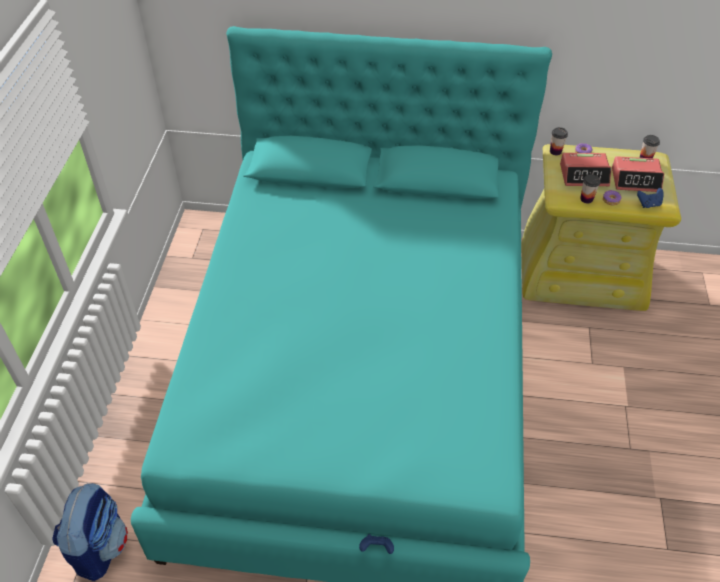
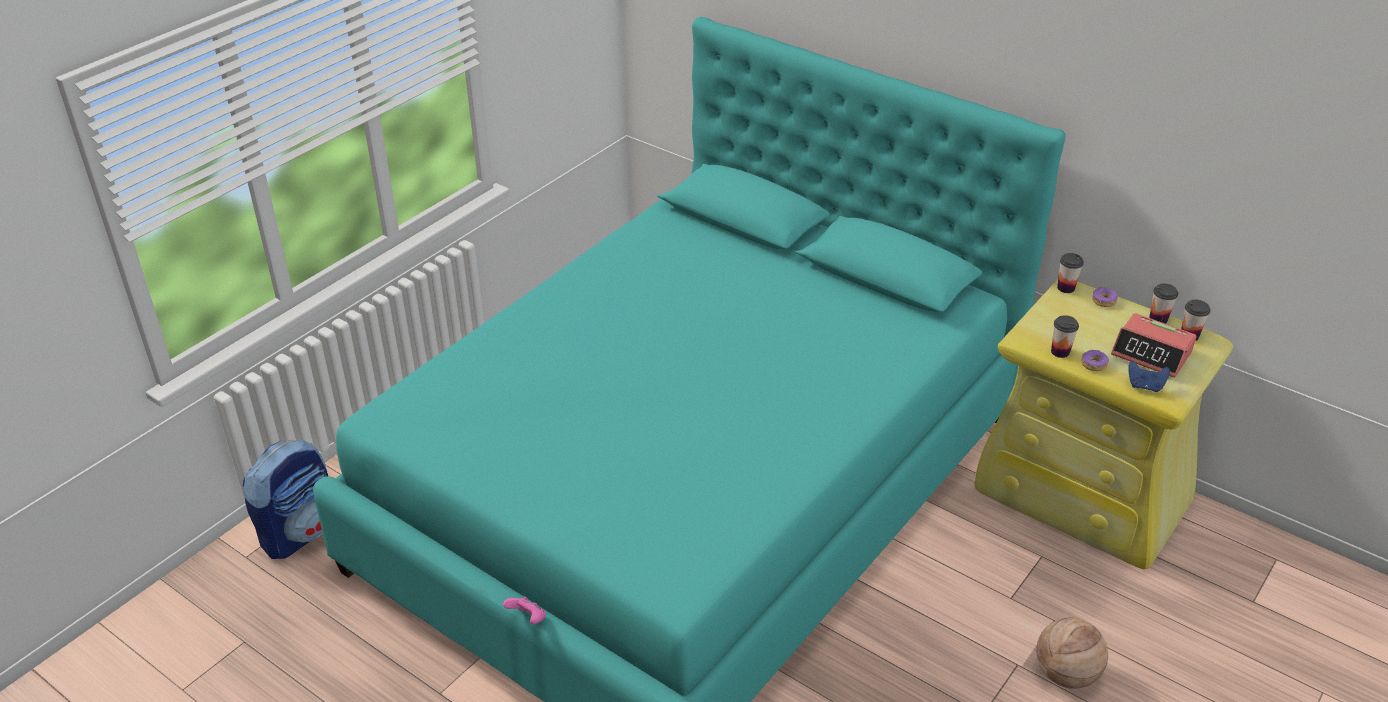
camera: 30 degrees right, 10 degrees down
(376, 548) = (528, 619): blue game controller -> pink game controller
(584, 175) = (1081, 325): alarm clock -> none
(621, 154) = (1158, 319): none -> cup
(653, 399) = (1066, 674): none -> basketball

